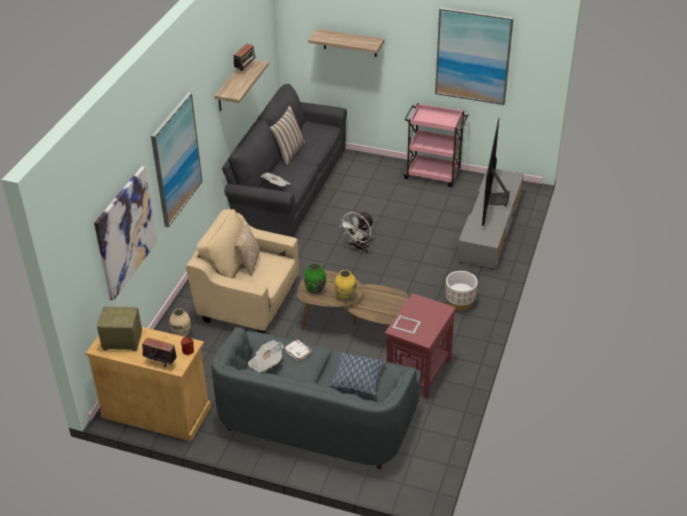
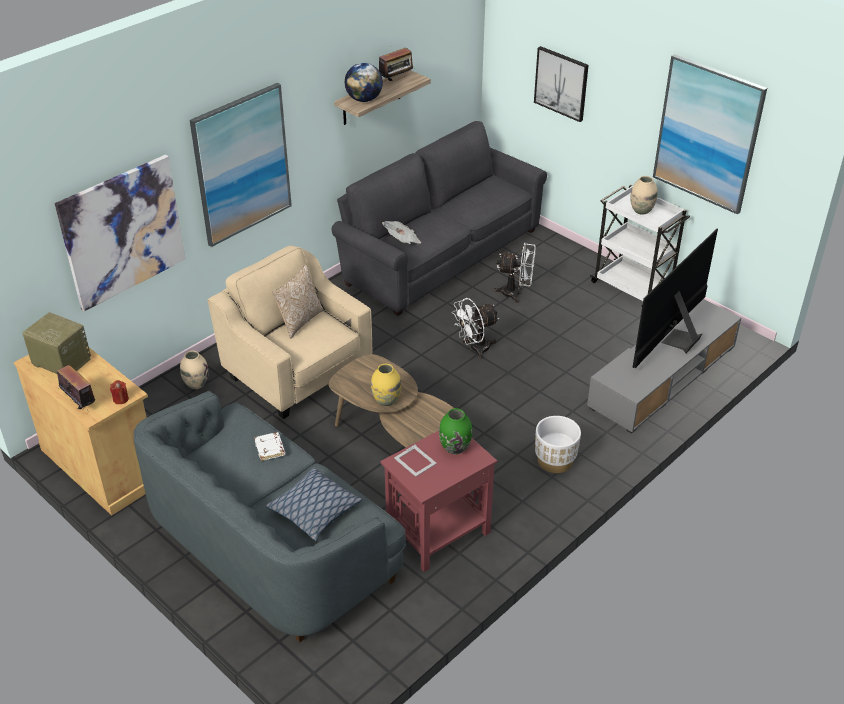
camera: 25 degrees right, 0 degrees up
(235, 89) = (364, 99): none -> globe
(266, 363) = (223, 449): newspaper -> none
(288, 152) = (446, 207): pillow -> none
(315, 289) = (356, 379): green vase -> green vase (455, 447)
(350, 43) = (561, 83): shelf -> picture
(360, 201) = (516, 293): none -> white fan
(433, 174) = (632, 287): pink cart -> white cart
(434, 119) = (641, 210): none -> beige vase

